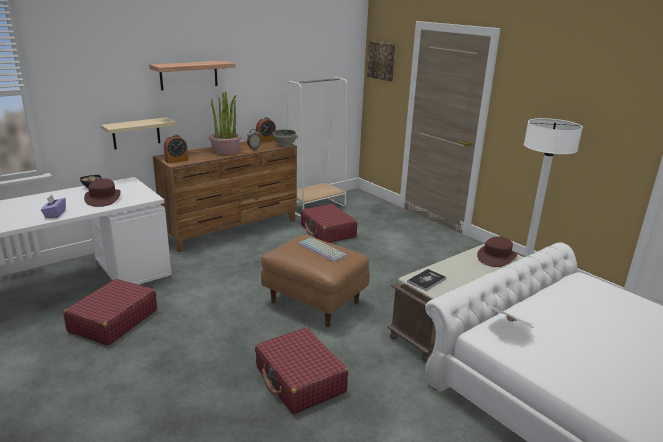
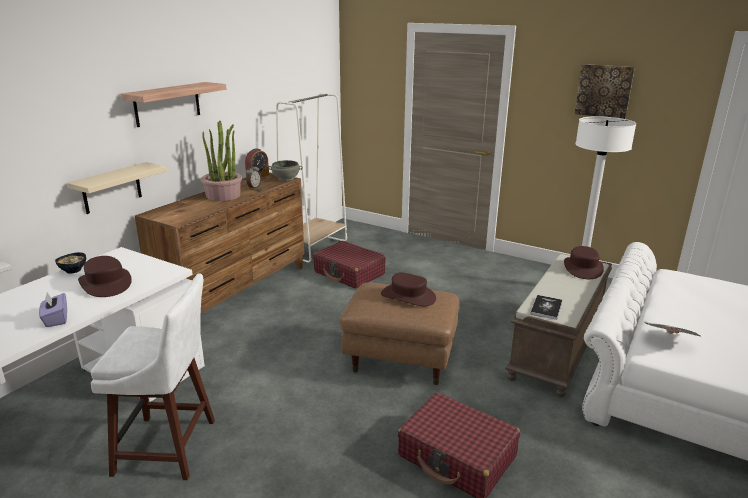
camera: 20 degrees left, 0 degrees up
(113, 321) = (171, 447): red suitcase -> white chair
(176, 160) = (174, 217): alarm clock -> none
(323, 250) = (408, 296): keyboard -> brown hat
(382, 61) = (364, 70): picture -> picture (604, 91)

